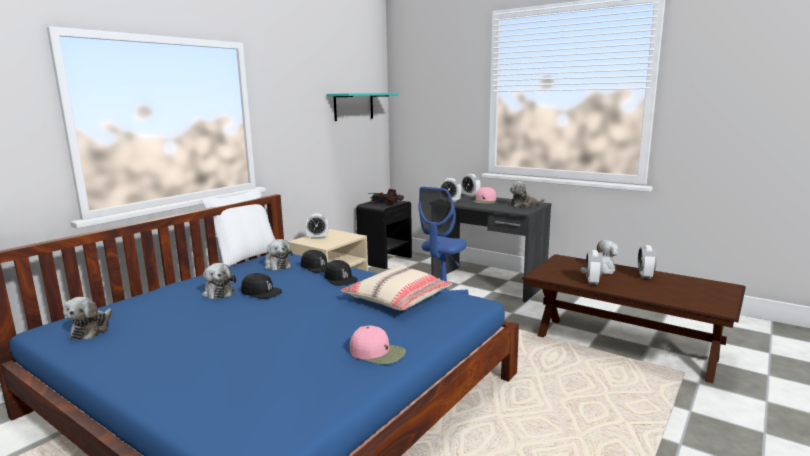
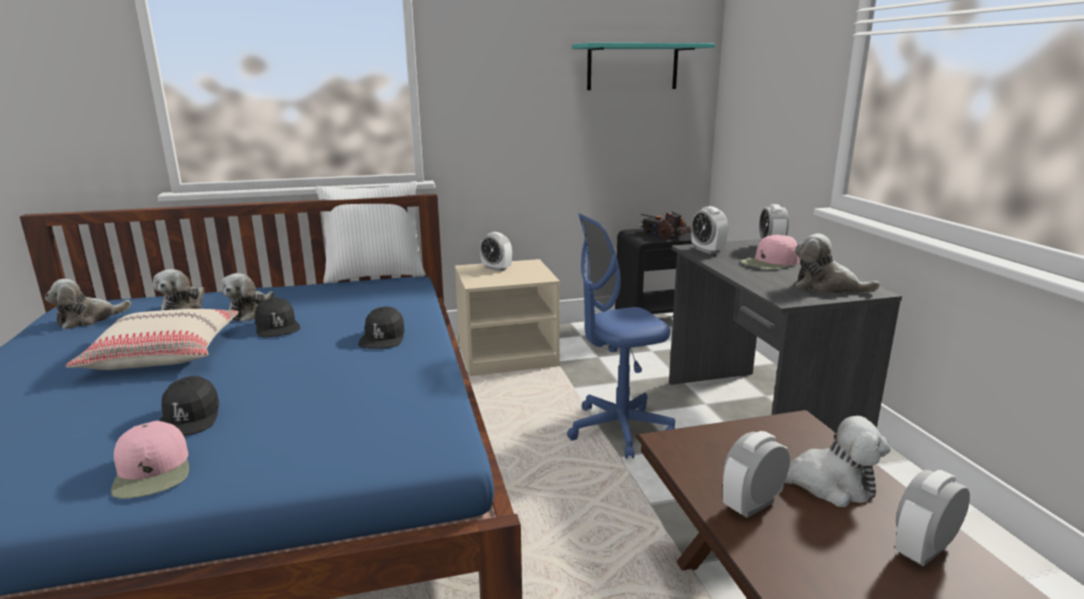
camera: 40 degrees right, 5 degrees up
(277, 265) = (372, 295): plush toy -> plush toy (184, 307)
(316, 267) = (400, 311): black cap -> black cap (189, 418)
(397, 299) = (367, 395): beige pillow -> beige pillow (164, 354)

